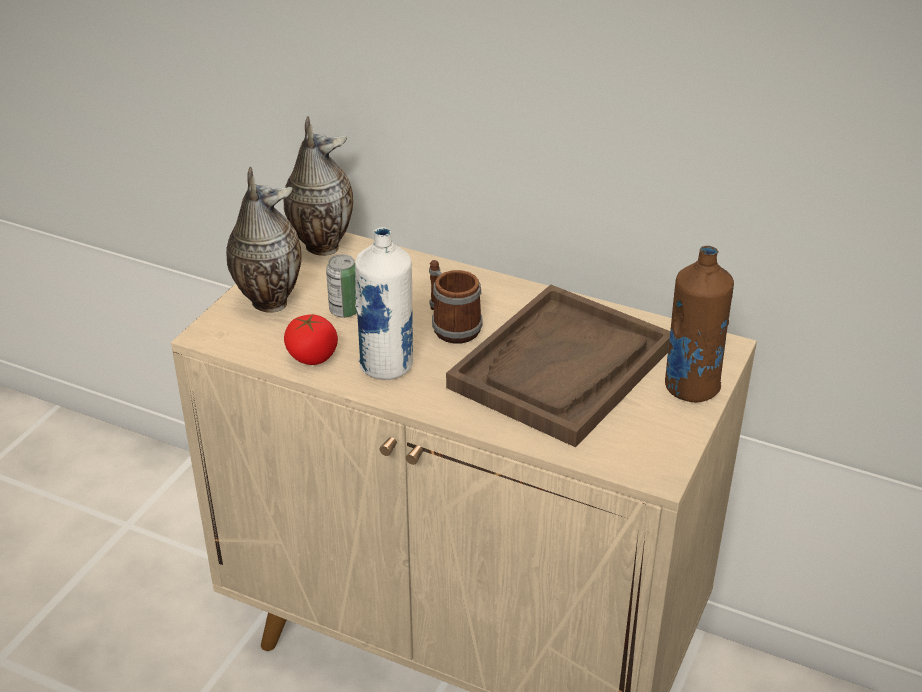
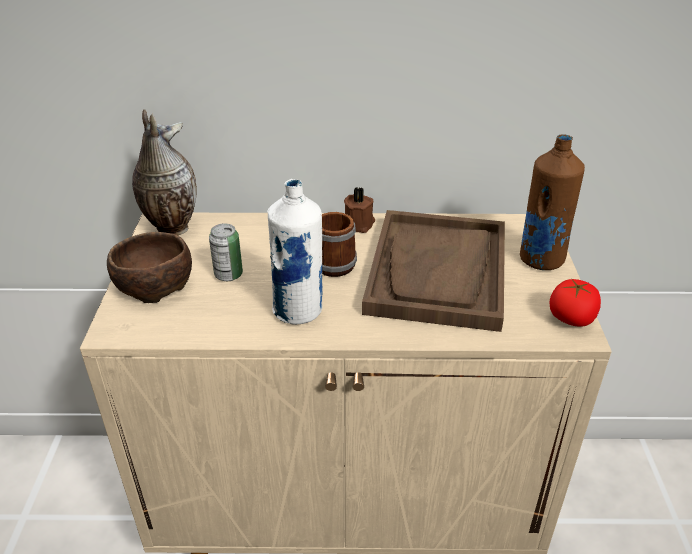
camera: 25 degrees left, 0 degrees up
(268, 300) = (153, 284): vase -> brown bowl
(312, 356) = (226, 322): tomato -> tomato (571, 318)
(519, 293) = (360, 224): none -> brown candle

